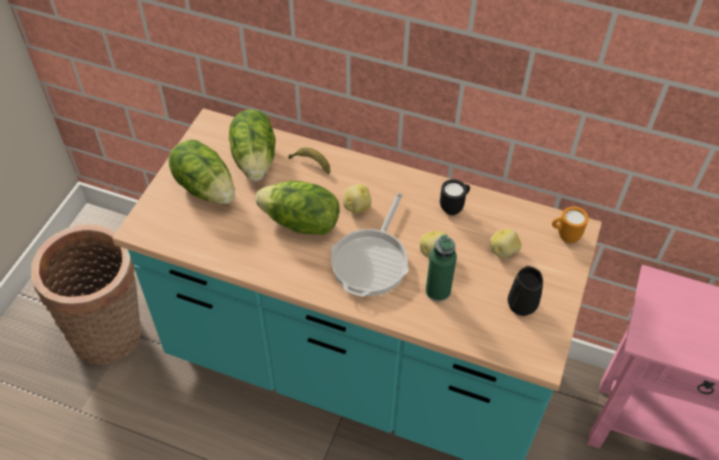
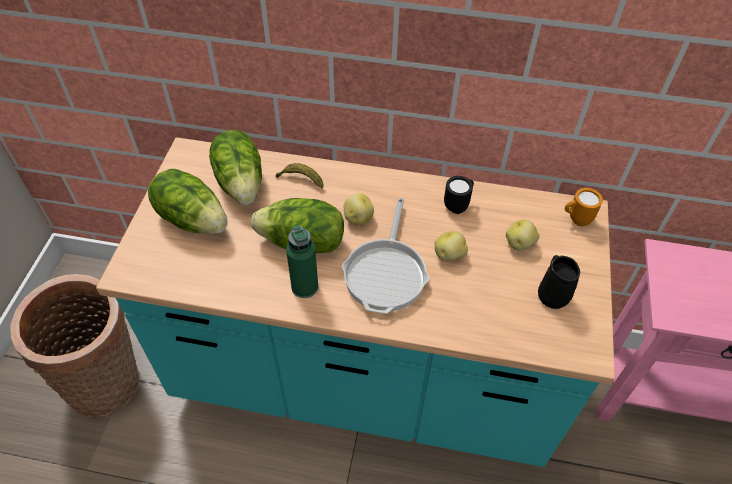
camera: 10 degrees left, 0 degrees up
(438, 291) = (463, 295): green bottle -> green bottle (305, 287)

